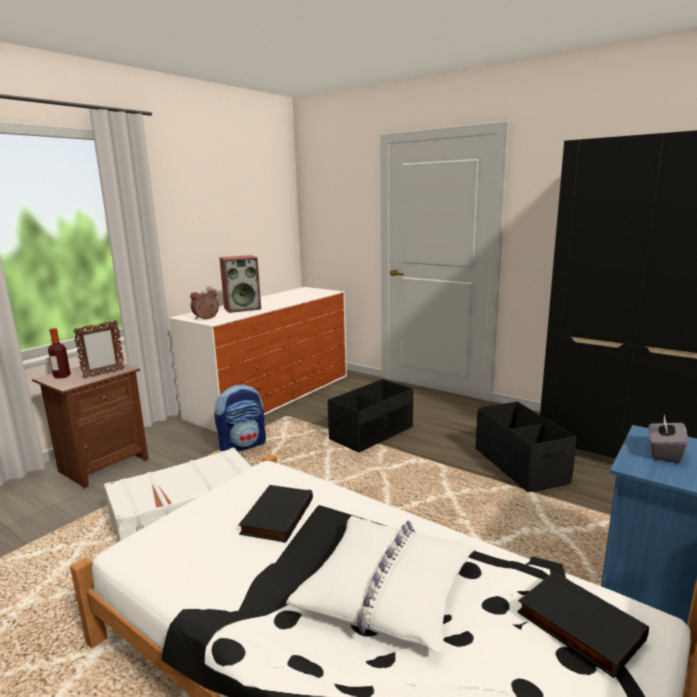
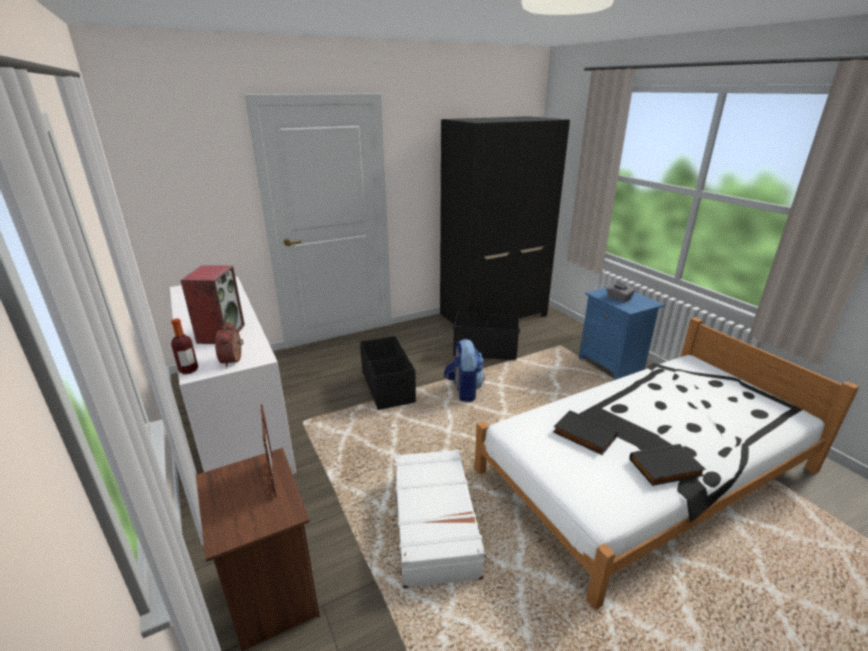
camera: 65 degrees left, 10 degrees up
(62, 376) = (235, 522): bottle -> bottle (189, 370)
(243, 446) = (338, 463): backpack -> backpack (463, 391)
(386, 590) = (668, 414): white pillow -> none
(577, 626) = (698, 375): black book -> black book (666, 468)

